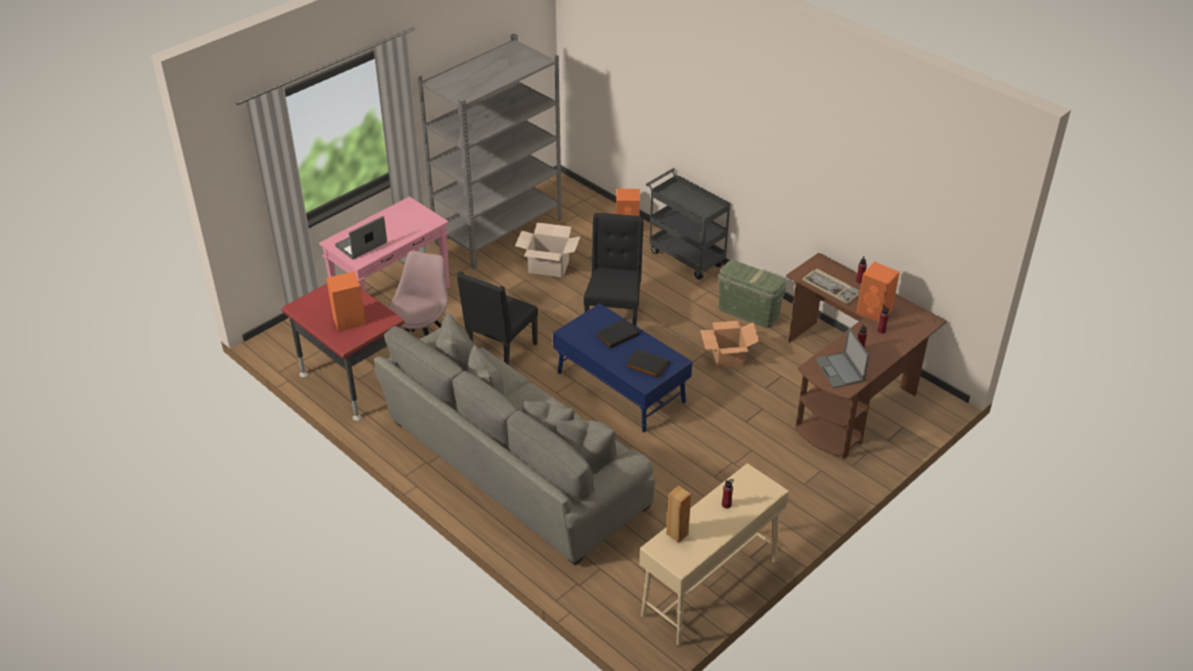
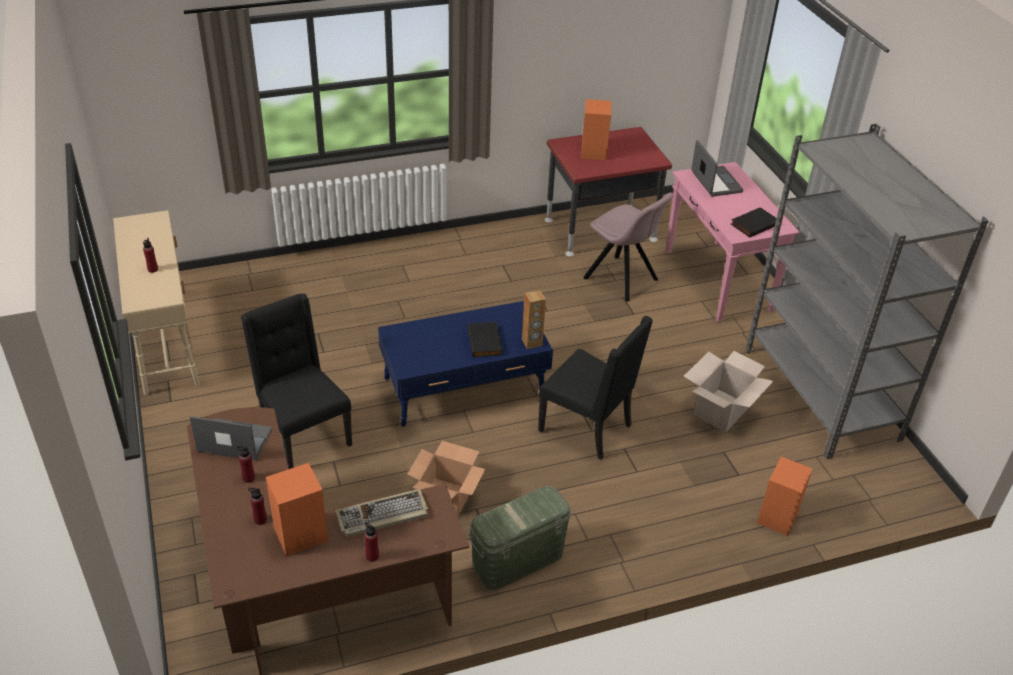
camera: 115 degrees right, 0 degrees up
(500, 352) = (581, 324): black chair -> black chair (303, 435)
(514, 467) = (412, 283): grey sofa -> none
(646, 366) = (418, 343): black book -> black book (754, 224)
(677, 534) = (157, 232): brown speaker -> brown speaker (532, 342)
(684, 259) = (674, 547): grey cart -> none

